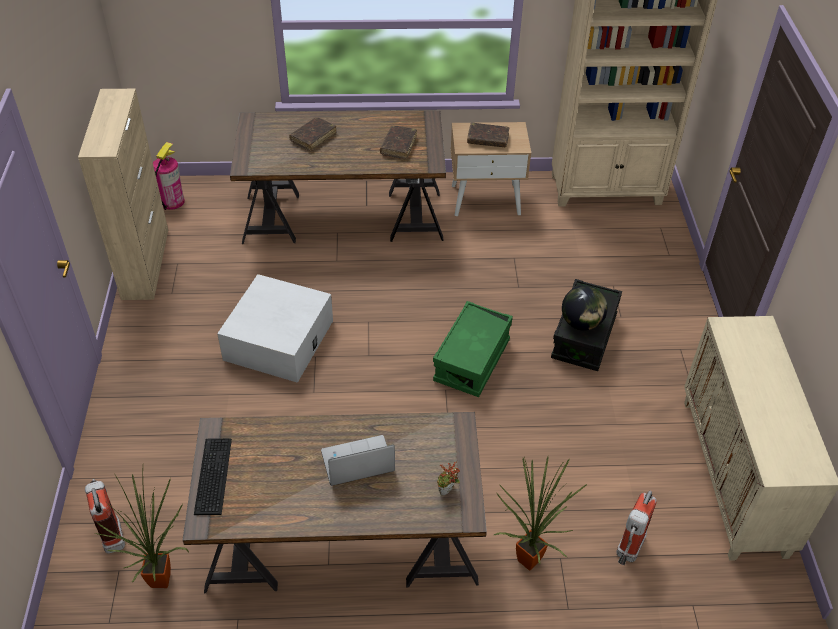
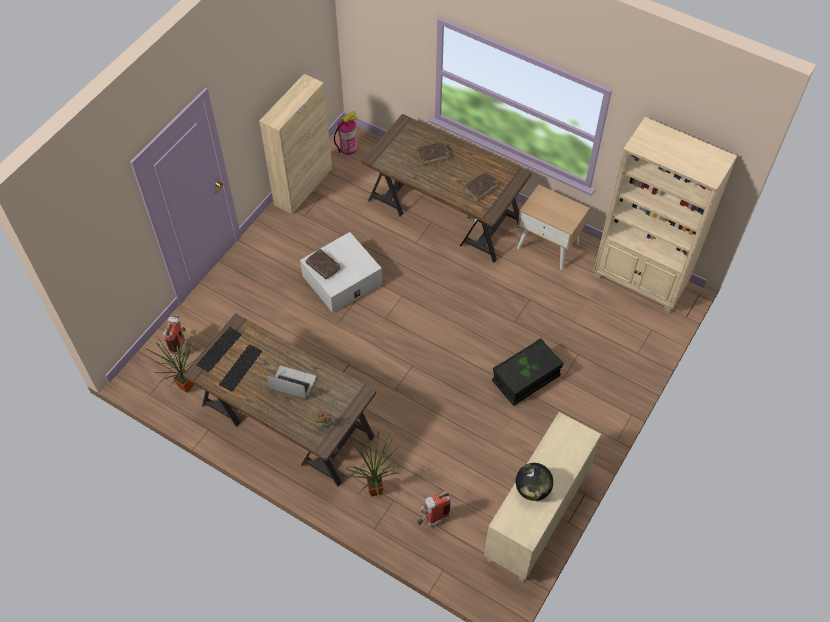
camera: 35 degrees right, 10 degrees up
(264, 483) = (239, 368): none -> keyboard
(471, 361) = (442, 355): green storage box -> none
(487, 139) = (551, 209): brown book -> brown book (323, 266)
(581, 323) = (517, 369): globe -> globe (532, 489)

